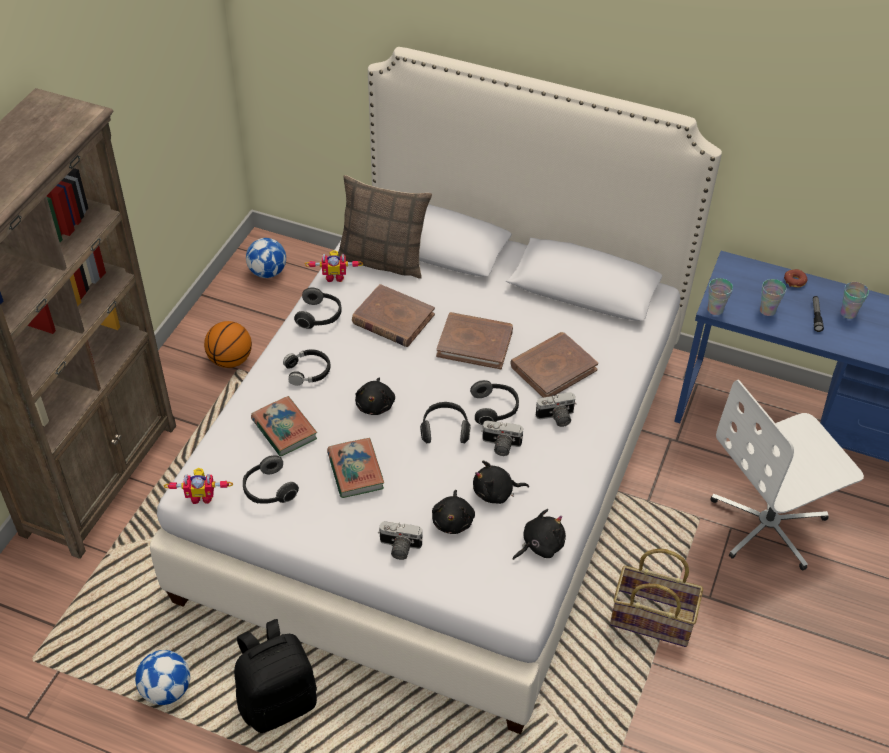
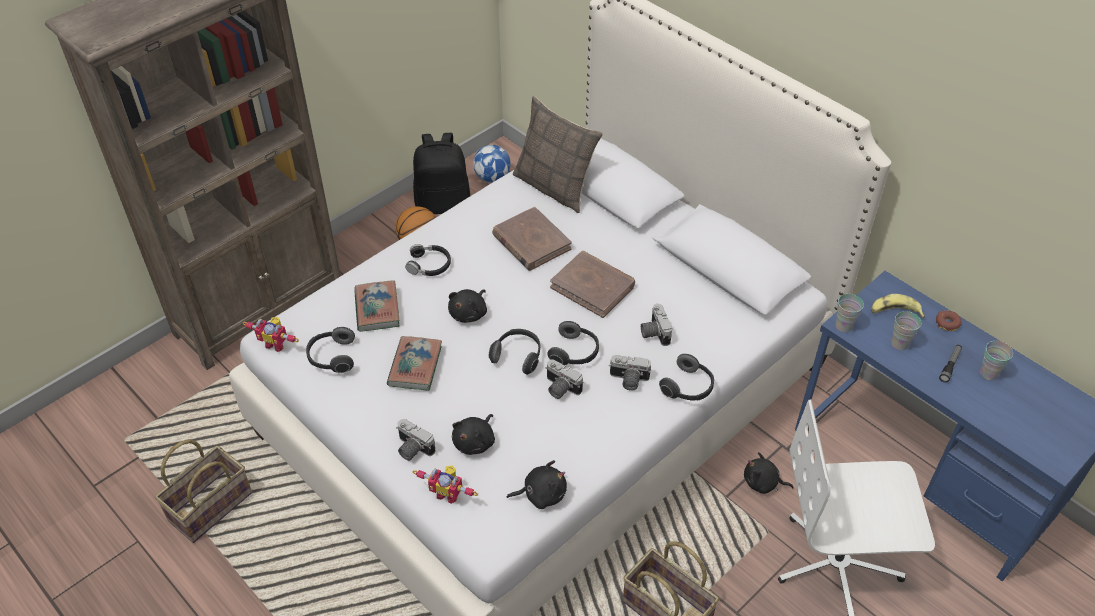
camera: 25 degrees right, 0 degrees up
(167, 690) = (210, 505): football -> basket
(278, 701) = (291, 552): black backpack -> black backpack (443, 204)
(320, 316) = (469, 220): headphones -> headphones (688, 388)
(335, 276) = (503, 189): toy robot -> toy robot (448, 493)
(495, 493) = (529, 430): black plush toy -> black plush toy (763, 483)
(553, 368) = (653, 332): brown book -> camera
(748, 284) = (894, 311): none -> banana

